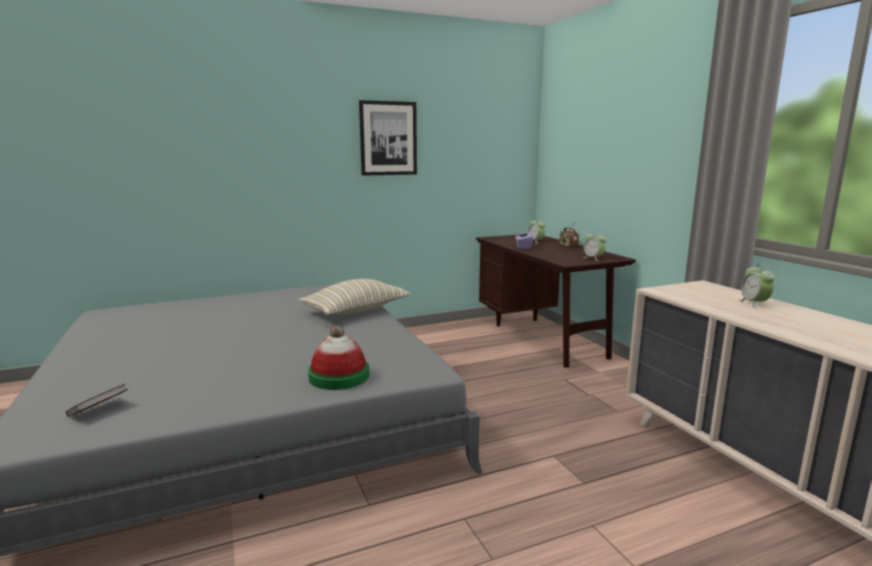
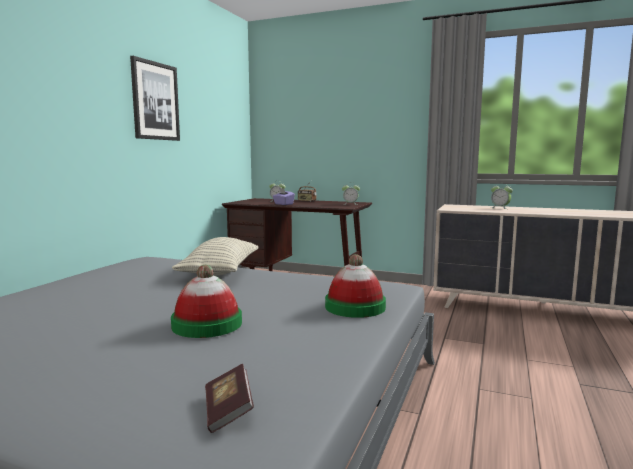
camera: 45 degrees left, 5 degrees down
(226, 352) = (207, 324): none -> hat

